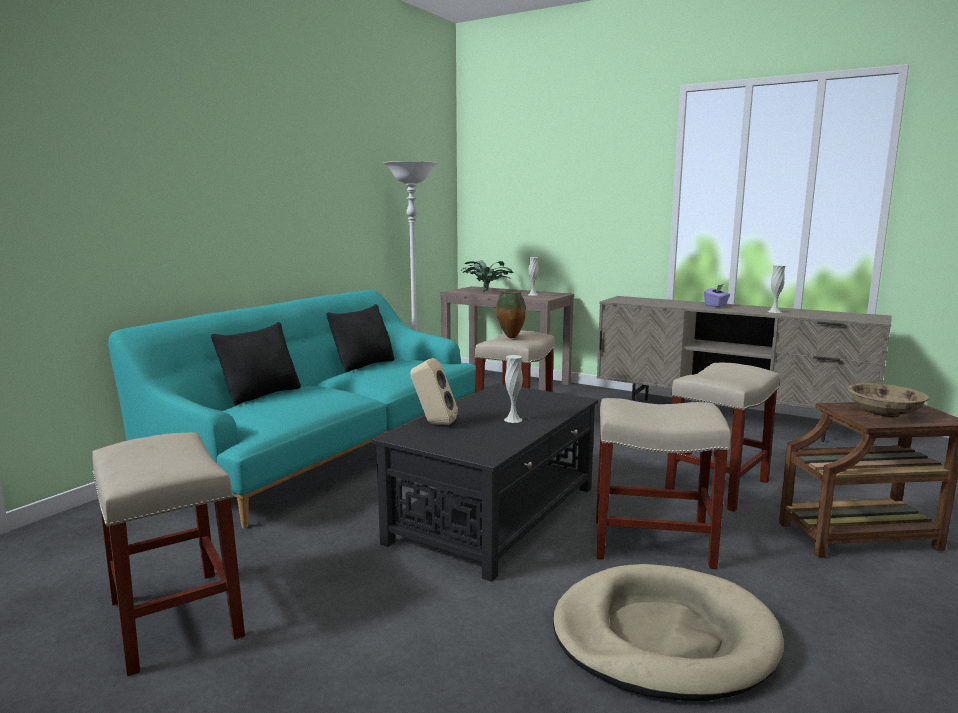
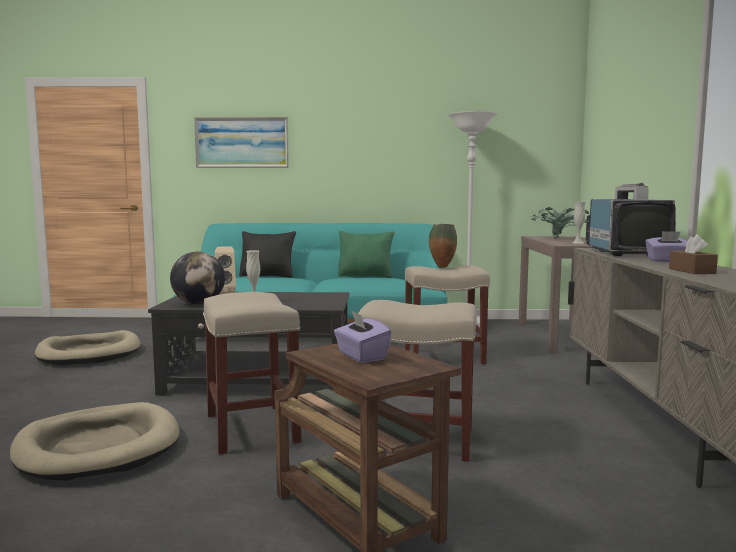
camera: 60 degrees right, 5 degrees down
(141, 185) = (242, 142): none -> picture
(174, 617) = (89, 353): beige stool -> beige dog bed
(364, 365) = (366, 276): black pillow -> green pillow
(489, 441) = (198, 304): none -> globe
(654, 302) = (625, 253): none -> television
(774, 311) = (691, 271): white vase -> brown tissue box
(883, 413) = (361, 356): beige bowl -> purple tissue box

